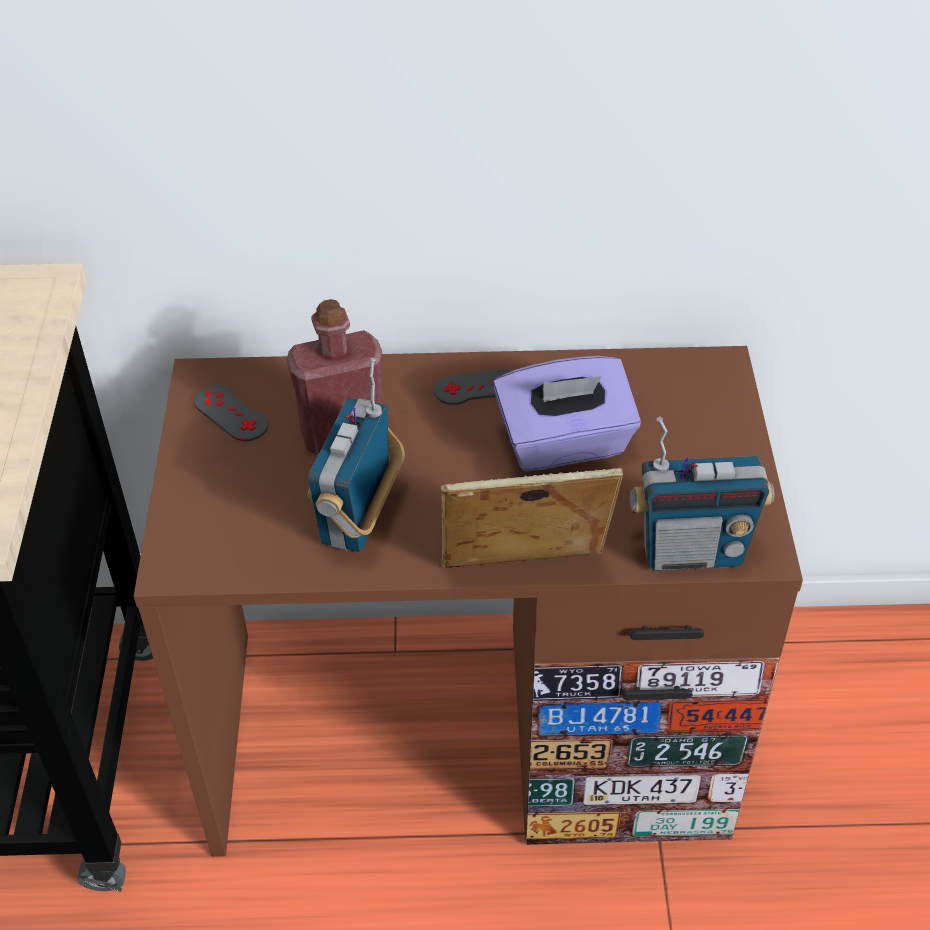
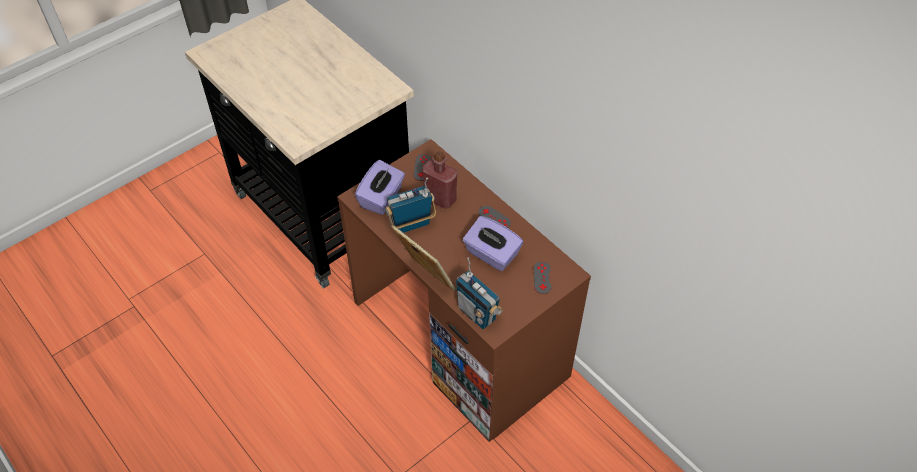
camera: 50 degrees right, 5 degrees up
(233, 523) = (382, 198): none -> purple tissue box
(691, 408) = (542, 278): none -> grey game controller

